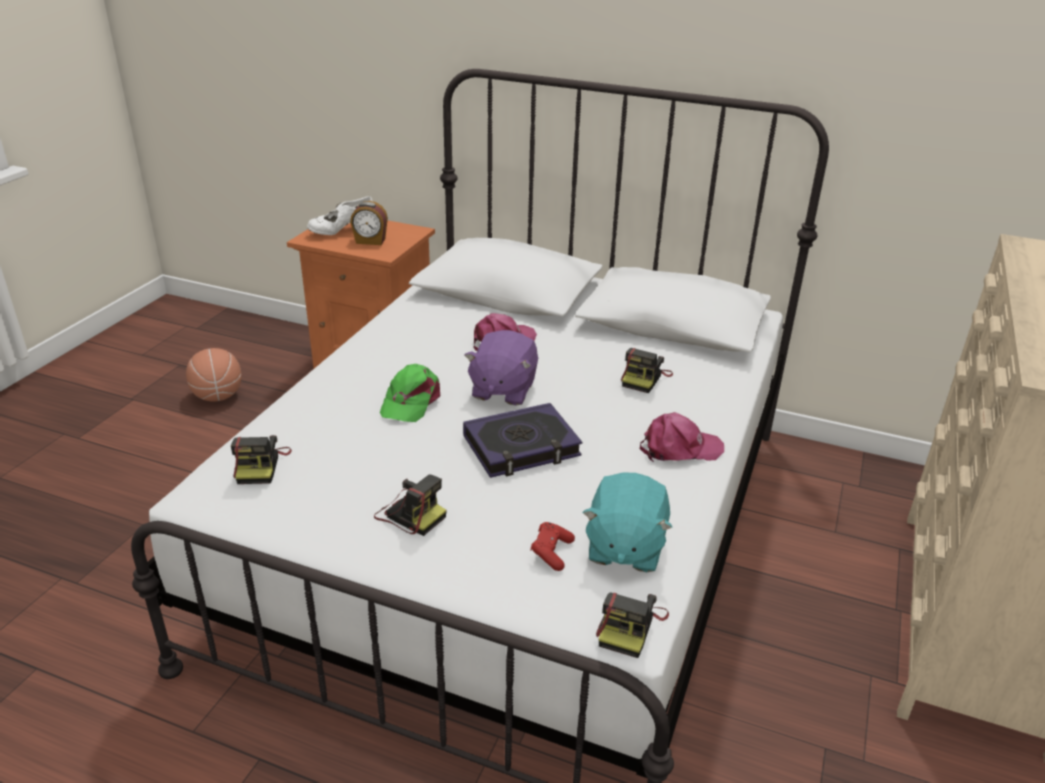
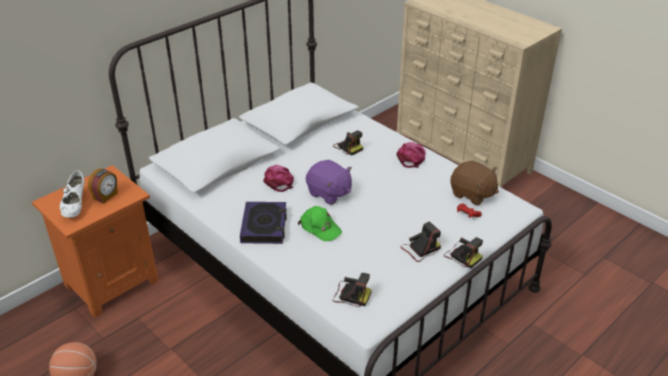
camera: 65 degrees left, 5 degrees up
(521, 447) = (385, 201): book -> book (264, 226)
(624, 547) = (472, 194): turquoise plush toy -> brown plush toy
(629, 626) = (518, 208): camera -> camera (462, 255)

